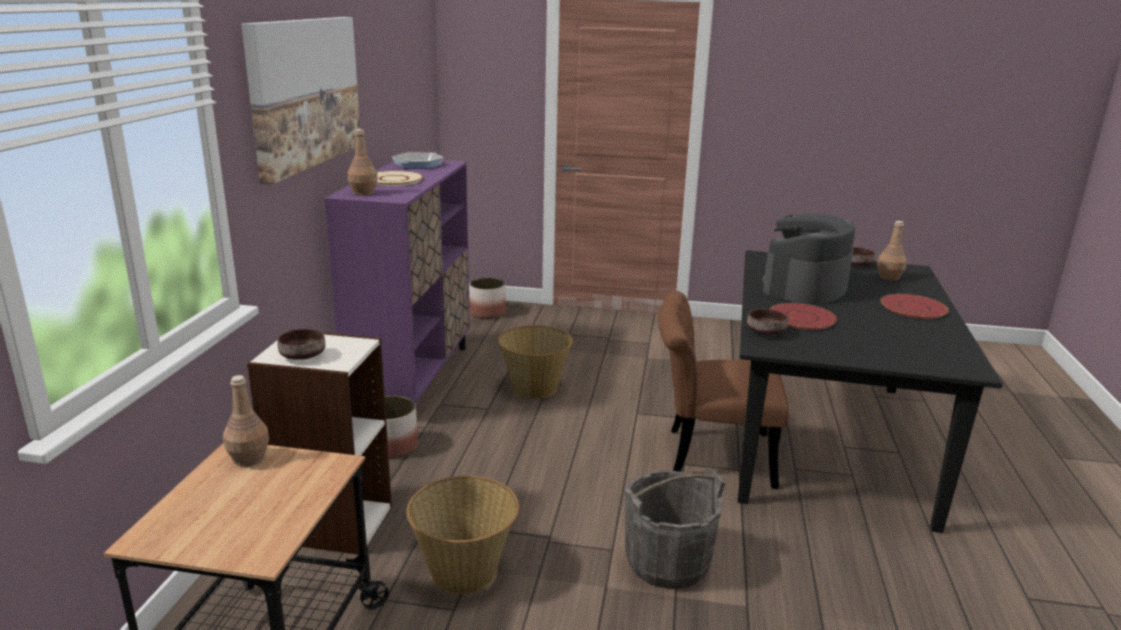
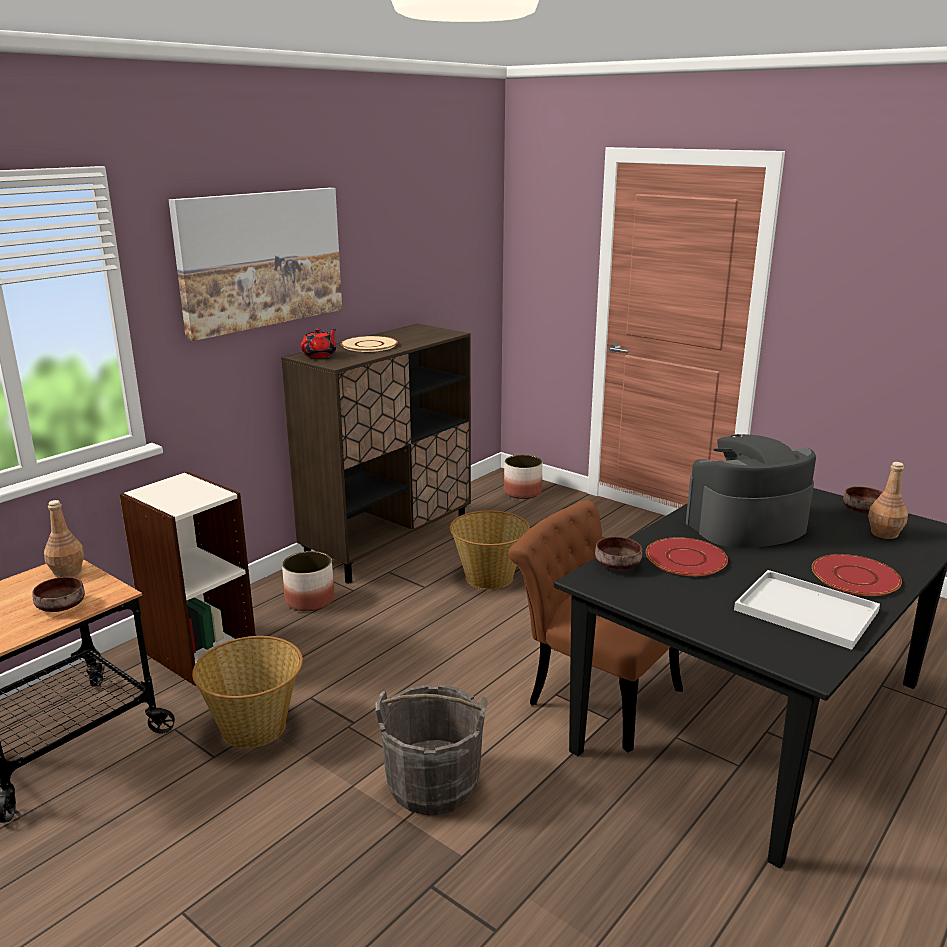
camera: 30 degrees right, 0 degrees up
(303, 355) = (164, 495): brown bowl -> brown bowl (62, 606)
(363, 192) = (320, 355): brown bottle -> red teapot
(413, 378) = (389, 542): purple cabinet -> brown cabinet
(418, 164) = (419, 332): frying pan -> none
(920, 335) = (809, 611): none -> white tray

